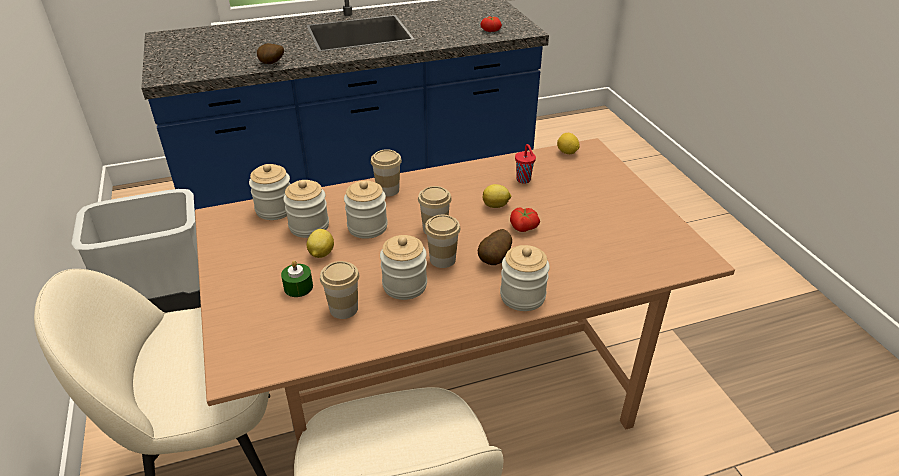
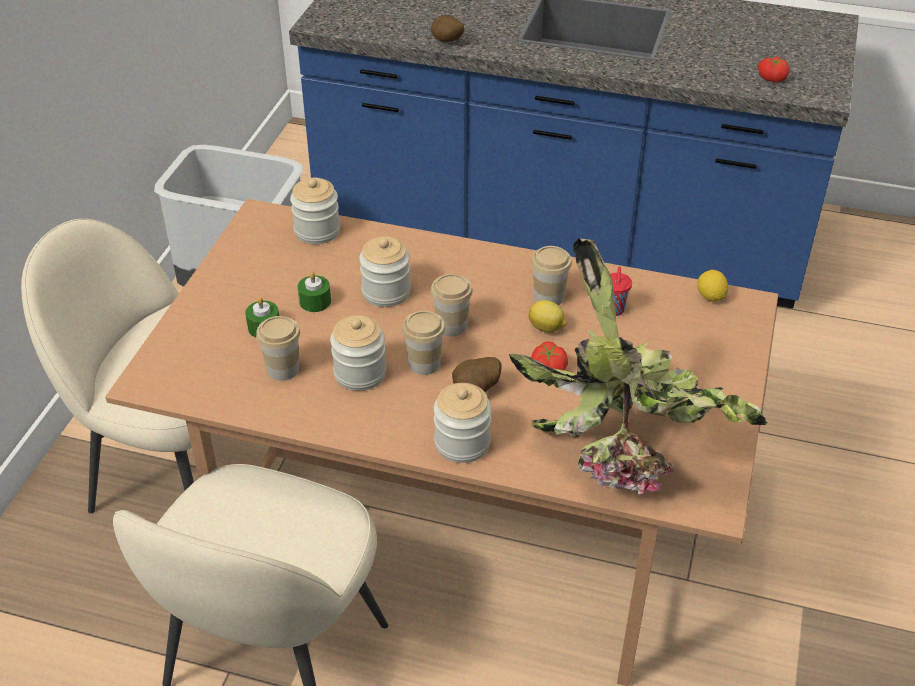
camera: 35 degrees right, 5 degrees up
(309, 226) = (331, 265): jar -> none
(321, 254) = (315, 301): lemon -> green candle
(388, 190) = (449, 257): cup -> cup (548, 297)
(626, 253) = (630, 454): none -> potted plant

